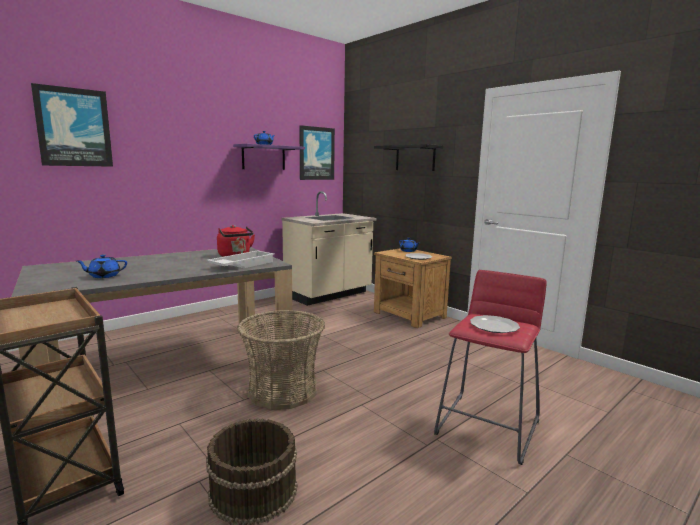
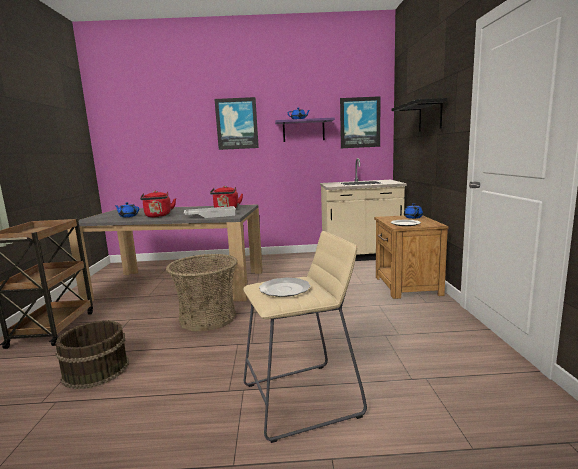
camera: 40 degrees right, 0 degrees up
(74, 127) = (162, 121): picture -> picture (237, 123)
(161, 271) = (158, 216): none -> red kettle
(487, 426) = (301, 399): red stool -> beige stool

